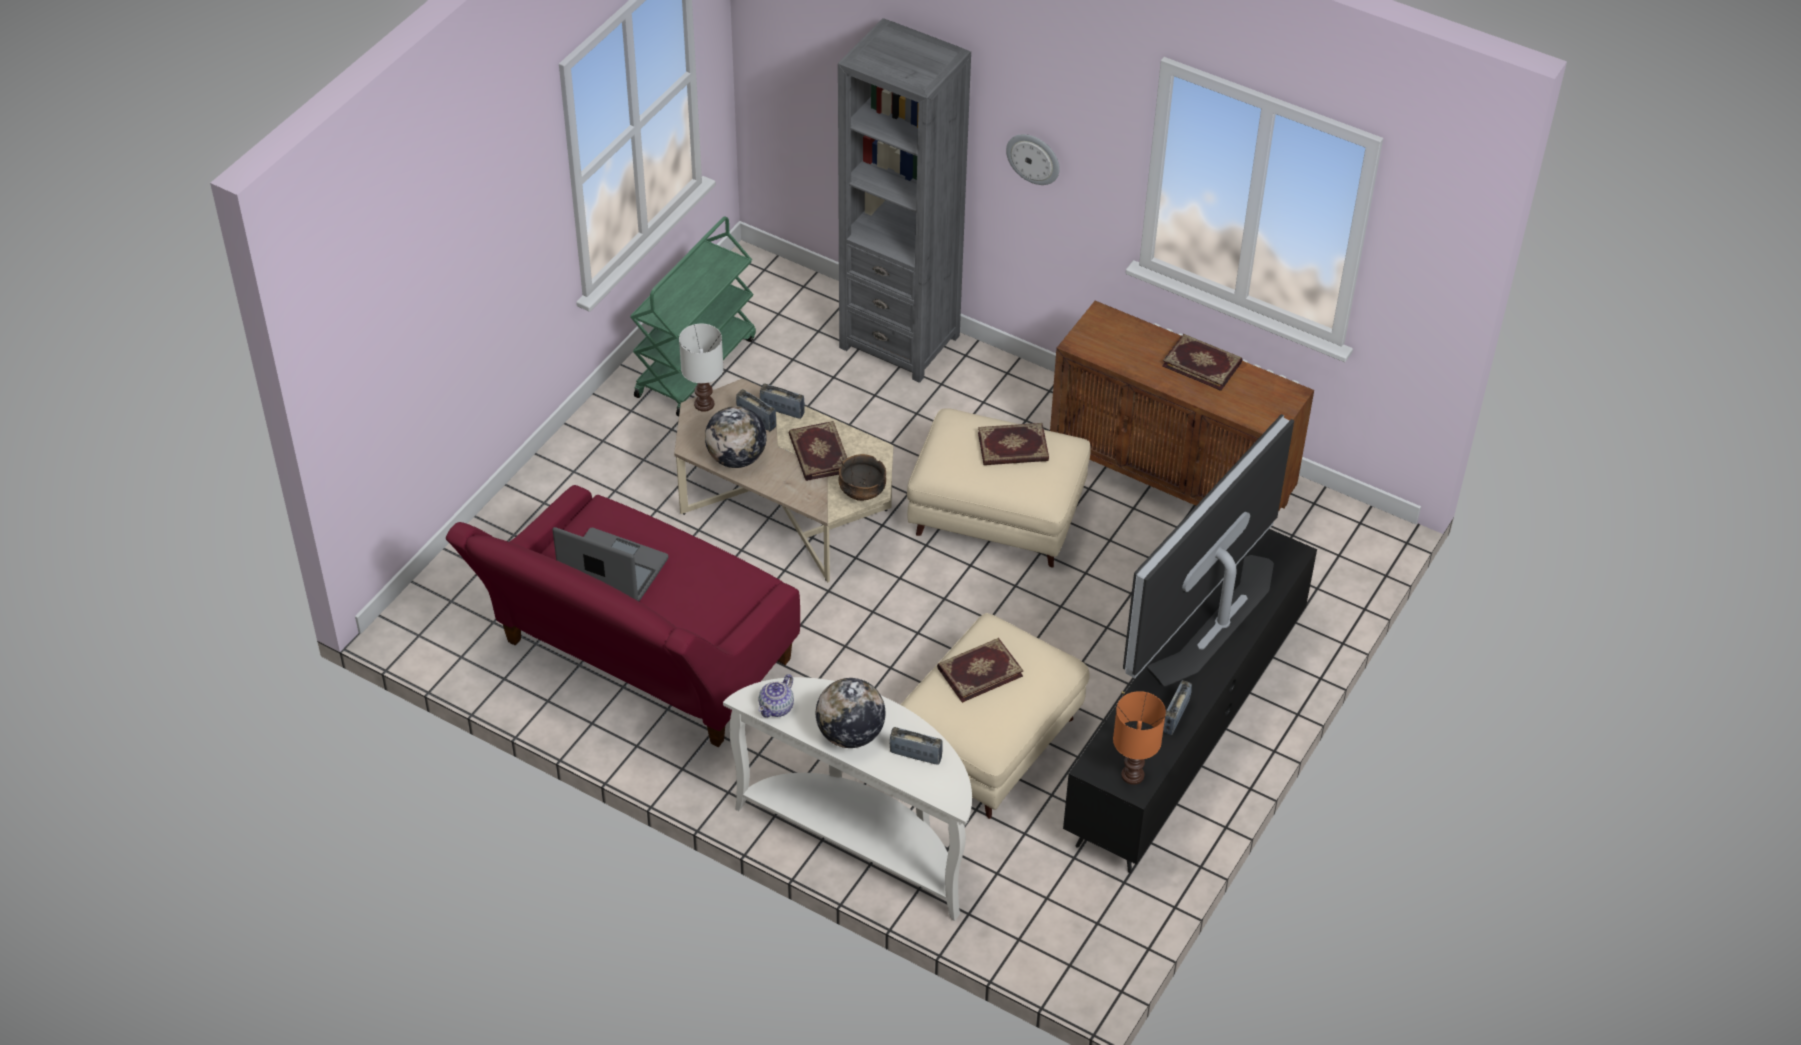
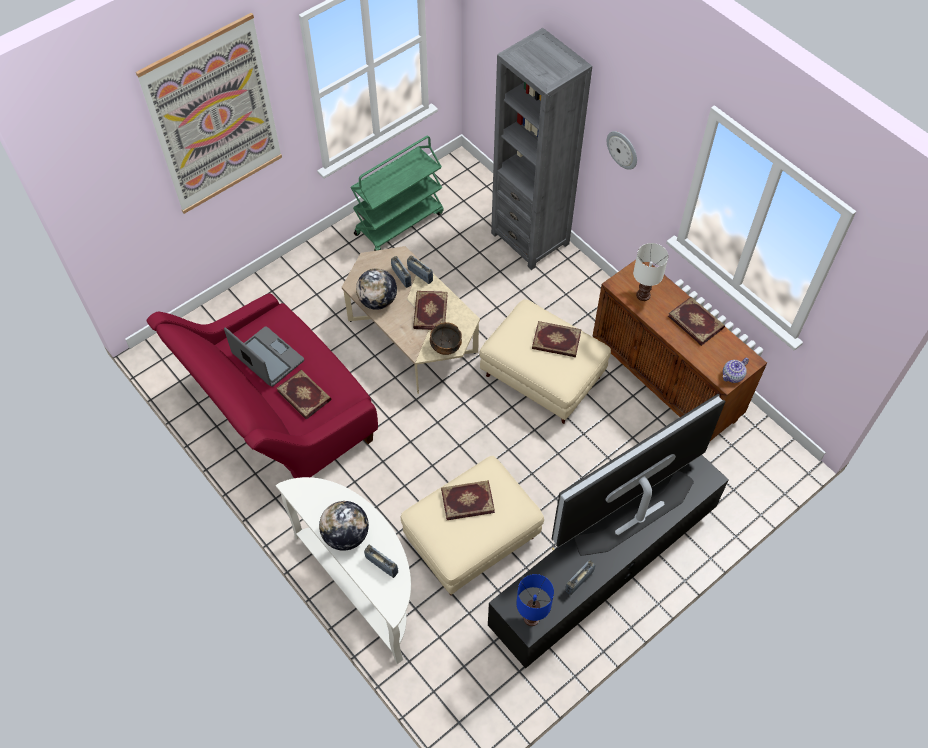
camera: 20 degrees right, 10 degrees up
(470, 230) = (214, 117): none -> picture
(690, 600) = (305, 395): none -> book
(703, 404) = (373, 257): white table lamp -> white table lamp (642, 295)
(777, 707) = (307, 500): teapot -> teapot (733, 376)
(1131, 774) = (531, 617): orange table lamp -> blue table lamp

